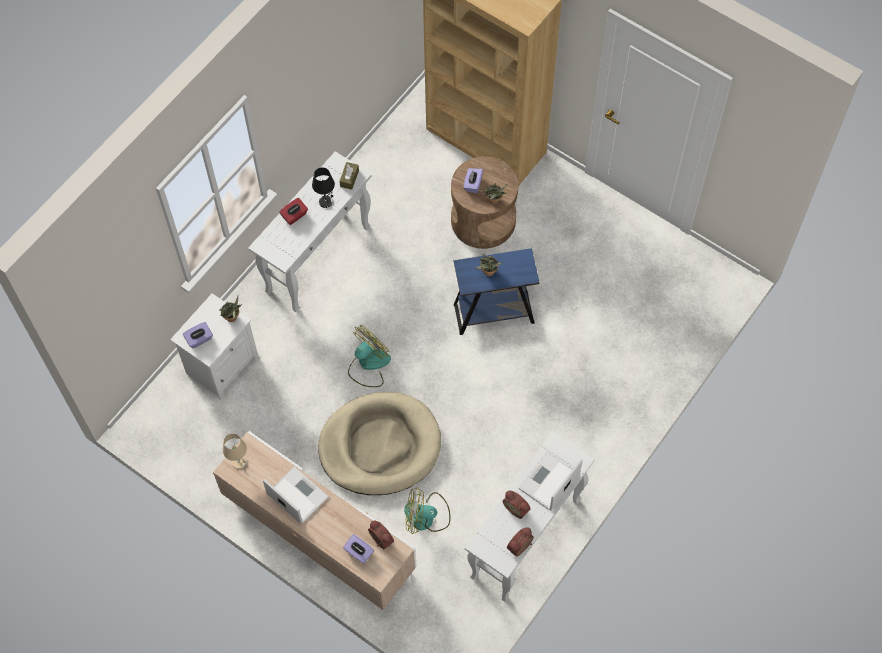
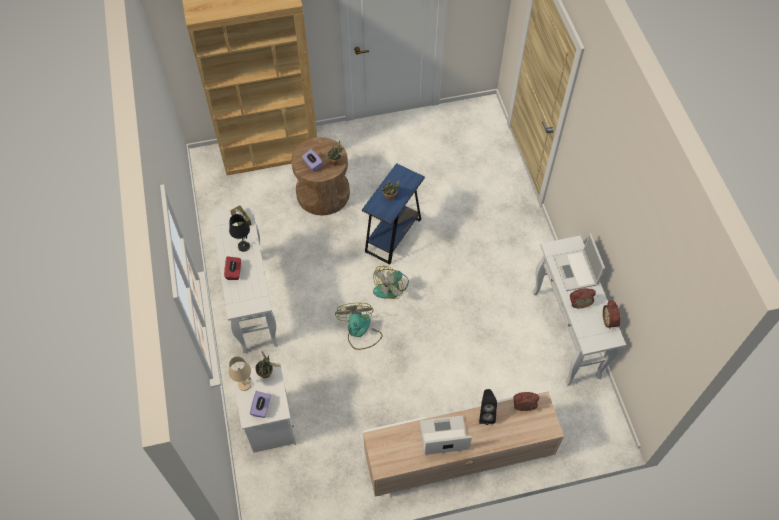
camera: 50 degrees left, 5 degrees down
(239, 462) = (383, 455): beige table lamp -> beige table lamp (245, 384)
(346, 514) = (485, 413): none -> black speaker
(359, 552) = (522, 427): purple tissue box -> none
(380, 446) = (425, 369): beige dog bed -> none
(426, 517) = (501, 379): fan -> fan (391, 287)

